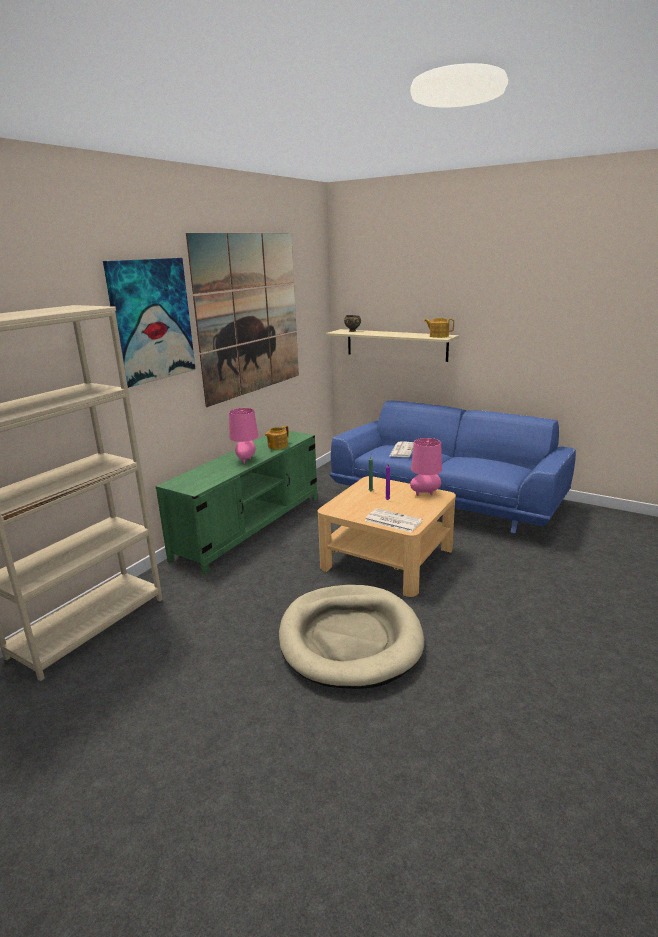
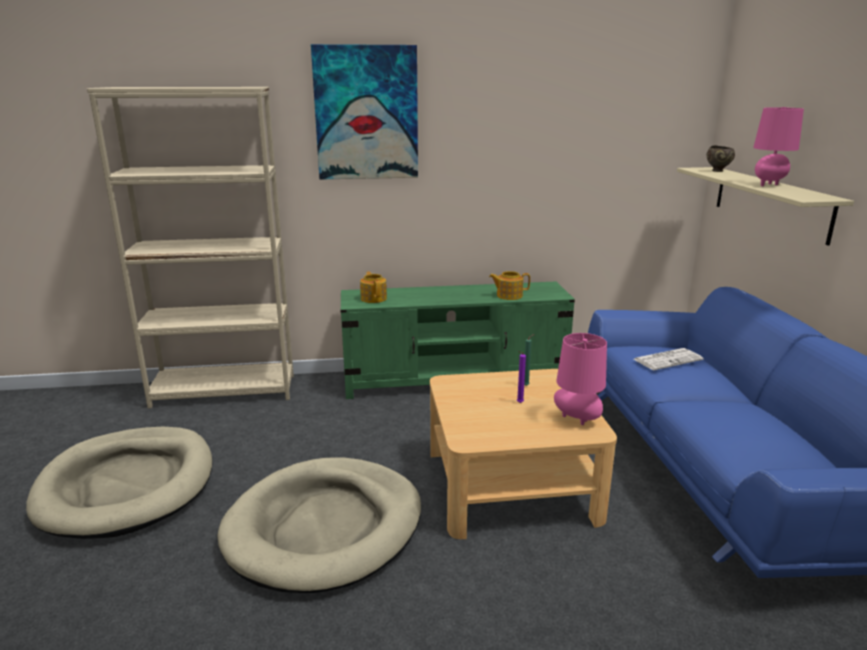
camera: 50 degrees right, 0 degrees up
(166, 725) = (127, 485): none -> beige dog bed
(246, 460) = (449, 297): pink table lamp -> pink table lamp (768, 184)
(249, 315) = (527, 125): picture -> none
(392, 521) = (469, 425): newspaper -> none
(438, 336) = (809, 195): teapot -> teapot (374, 298)

